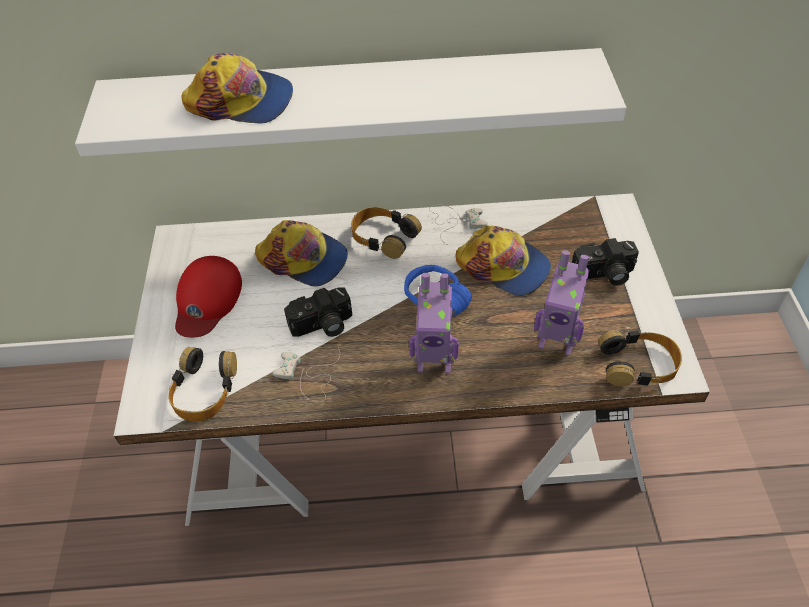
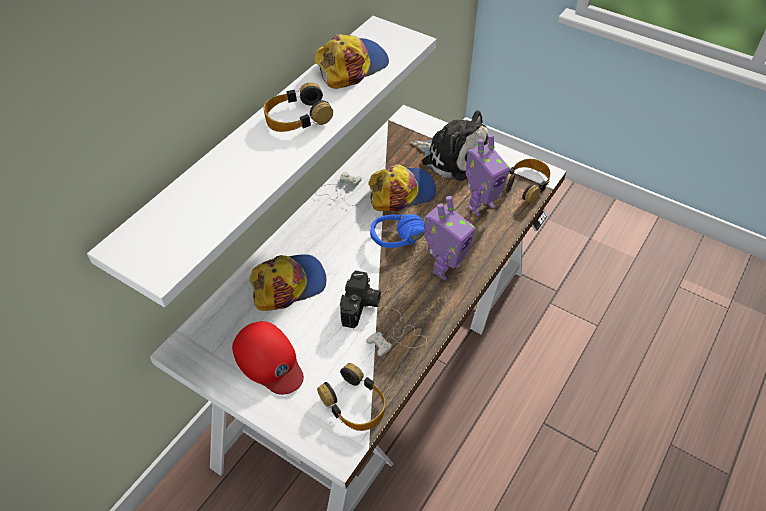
camera: 55 degrees left, 0 degrees up
(241, 101) = (227, 184): cap -> cap (351, 66)
(383, 237) = (315, 232): headphones -> headphones (297, 117)
(604, 274) = (452, 156): camera -> plush toy

